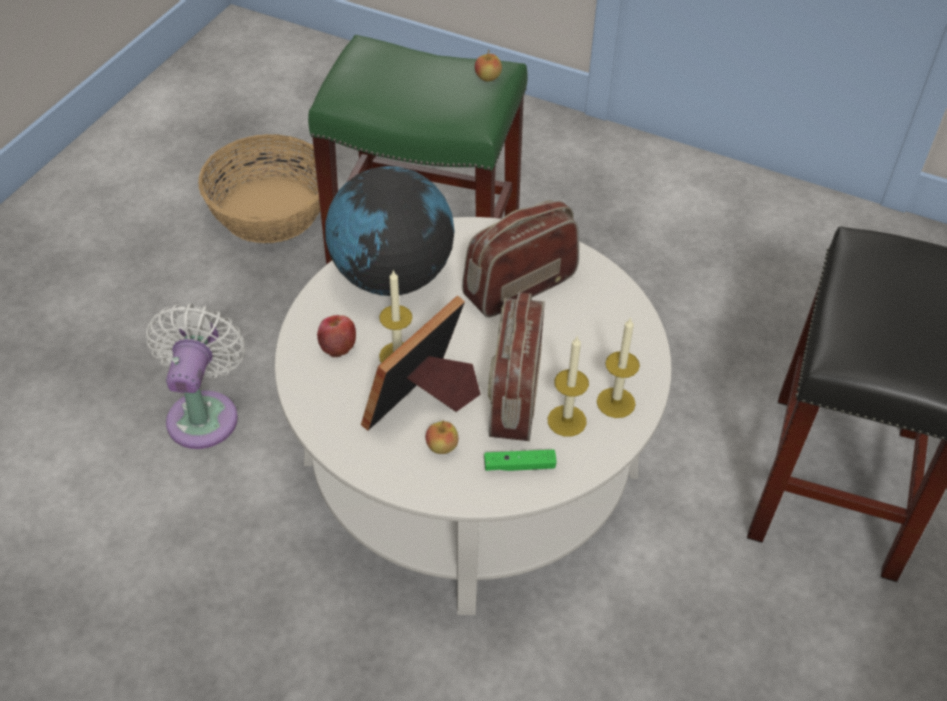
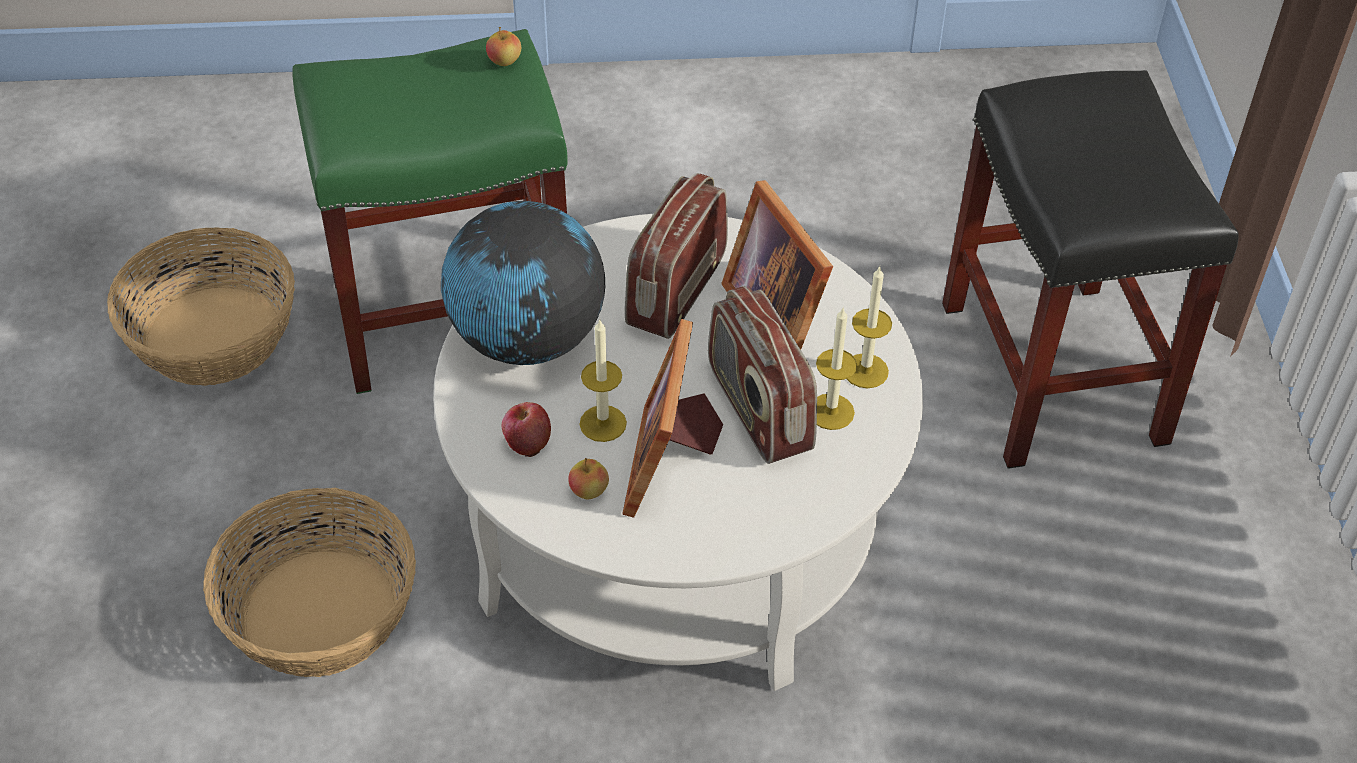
camera: 30 degrees left, 0 degrees up
(204, 413) = (319, 614): white fan -> basket
(442, 447) = (725, 498): apple -> apple (588, 491)
(519, 466) = (818, 480): green game controller -> none
(581, 333) = (778, 313): none -> picture frame

